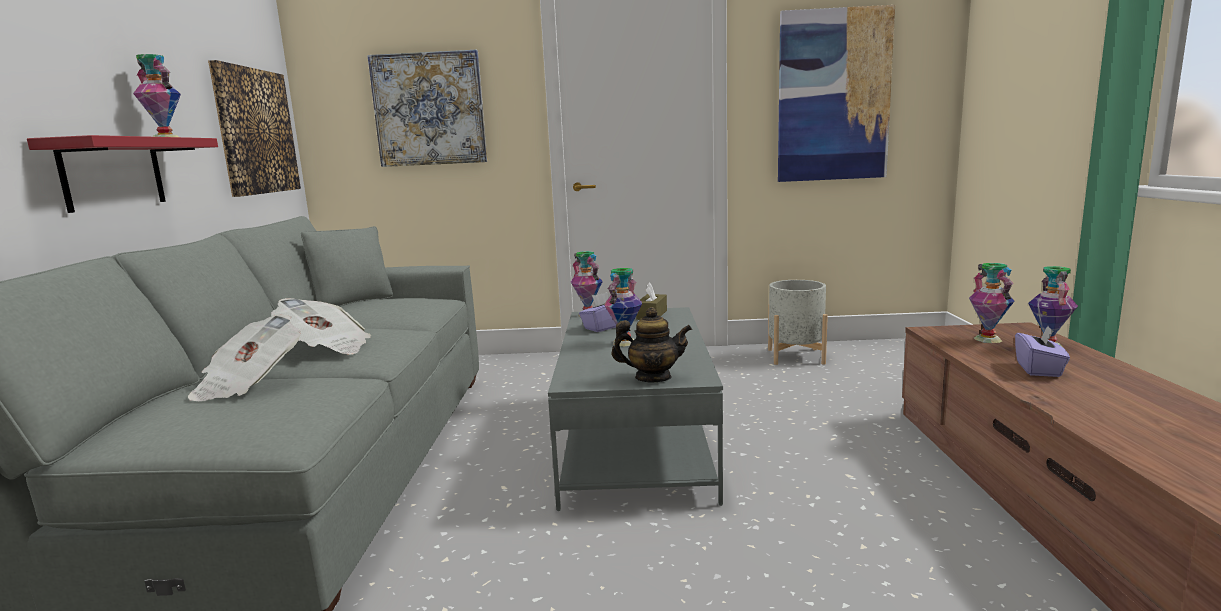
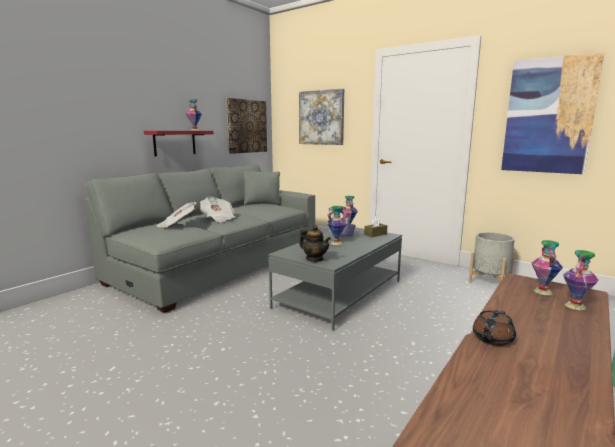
camera: 35 degrees right, 0 degrees up
(1039, 369) = (529, 314): purple tissue box -> none
(1086, 414) = (492, 339): none -> brown teapot

